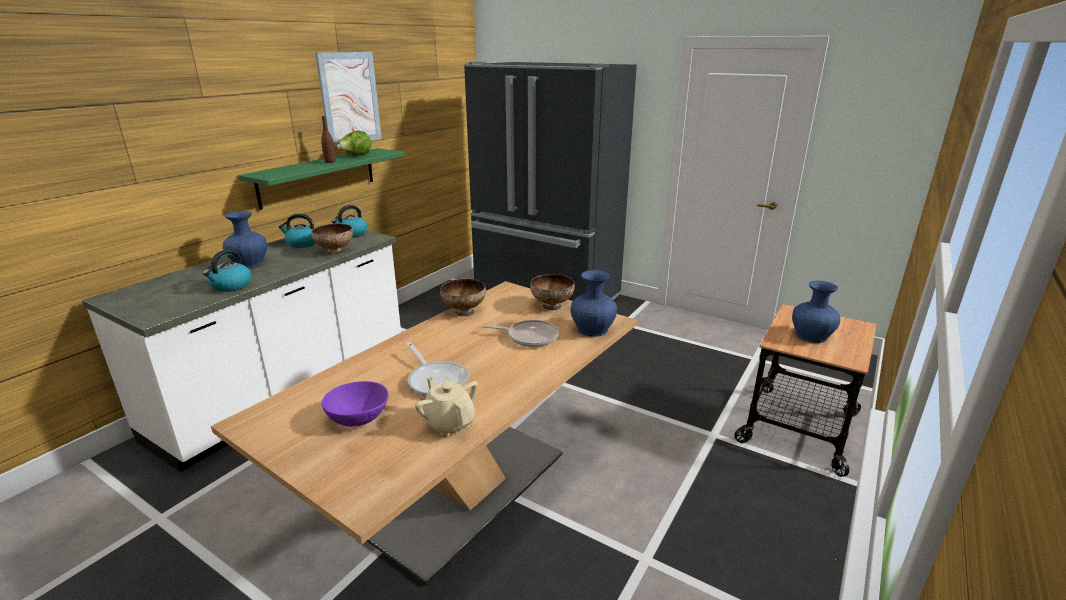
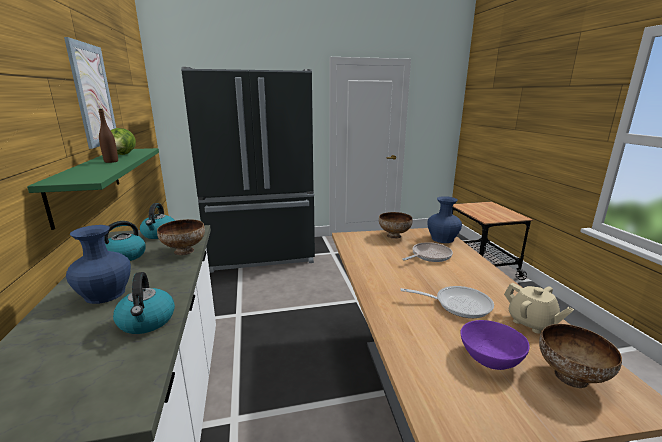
camera: 45 degrees left, 5 degrees down
(449, 423) = (531, 323): beige teapot -> beige teapot turned 135 degrees counterclockwise
(464, 311) = (358, 258): bowl -> bowl (569, 376)
(812, 336) = (489, 213): blue vase -> none

